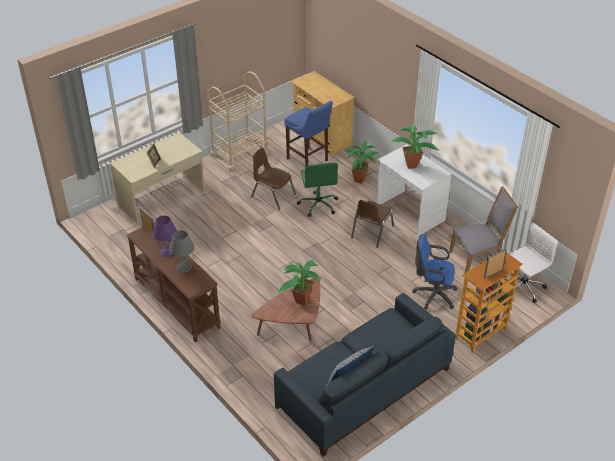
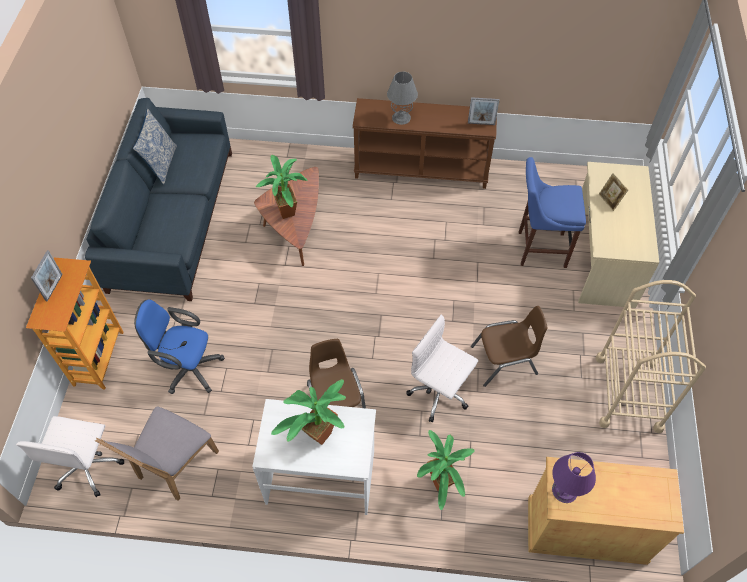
camera: 135 degrees right, 15 degrees up
(167, 252) = (436, 119): purple table lamp -> purple table lamp (564, 490)
(308, 160) = (541, 460): blue stool -> blue stool (538, 248)
(318, 205) = (440, 393): green office chair -> white office chair
(432, 295) = (188, 368): blue office chair -> blue office chair turned 135 degrees counterclockwise

